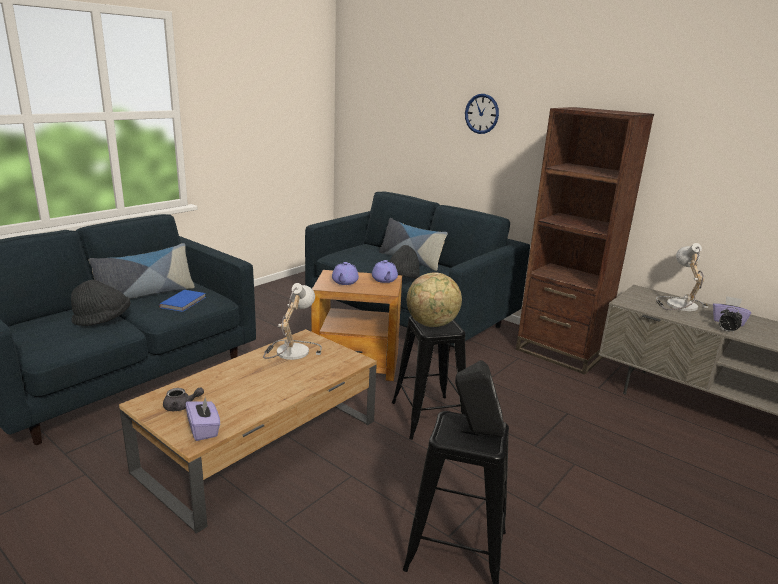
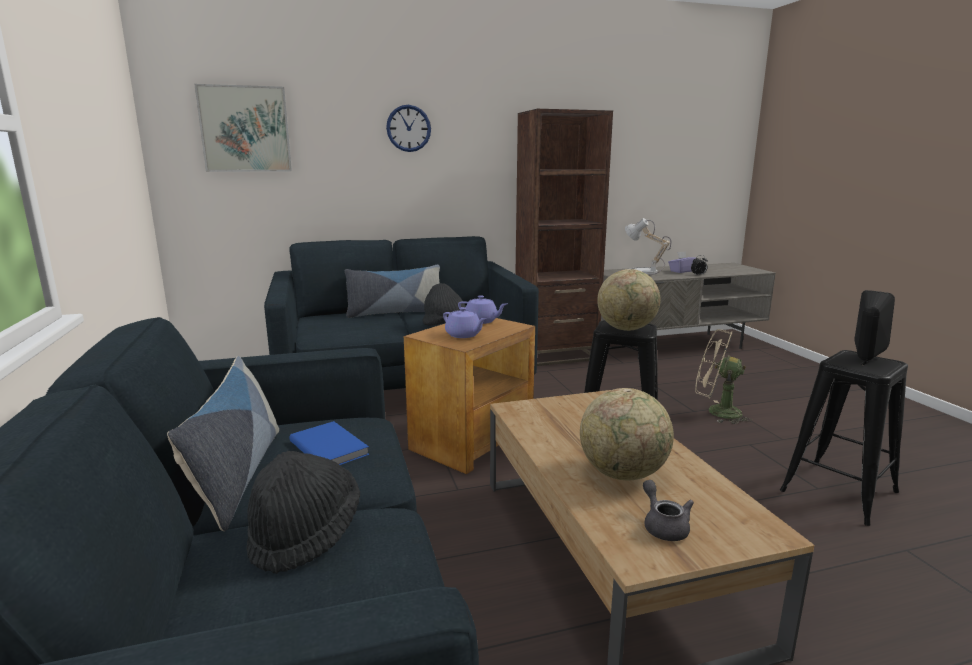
camera: 55 degrees left, 5 degrees down
(181, 406) = (663, 526): grey teapot -> grey teapot turned 45 degrees counterclockwise
(204, 429) = (739, 519): purple tissue box -> none
(238, 386) = (623, 474): none -> globe
(290, 350) = (545, 423): table lamp -> none
(381, 106) = (245, 129): none -> picture
(550, 458) = (716, 412): none -> beige fan

